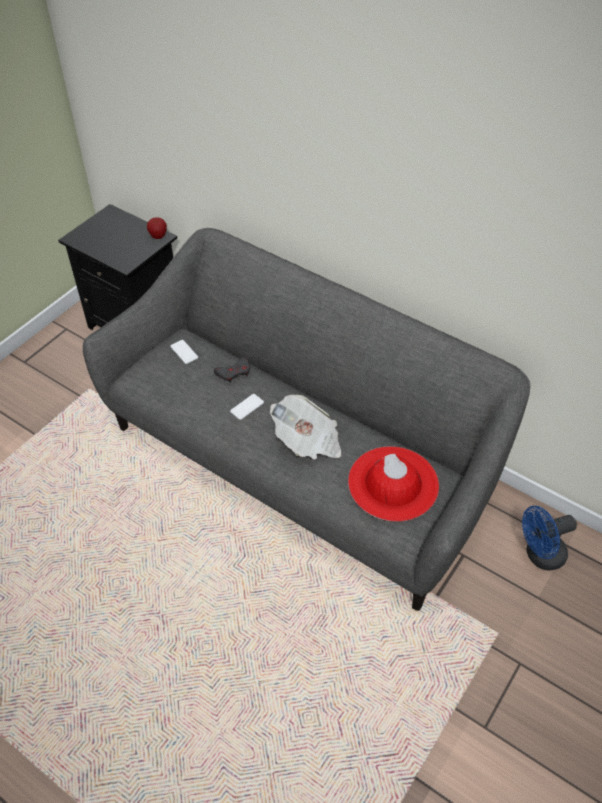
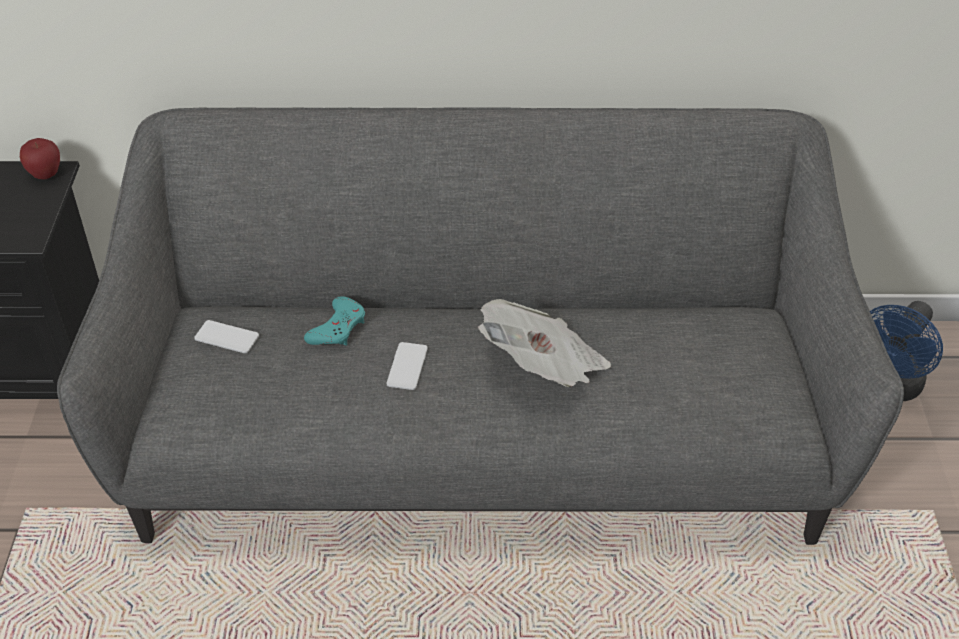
camera: 35 degrees left, 5 degrees down
(234, 372) = (338, 328): grey game controller -> turquoise game controller
(393, 483) = (714, 361): red hat -> none

